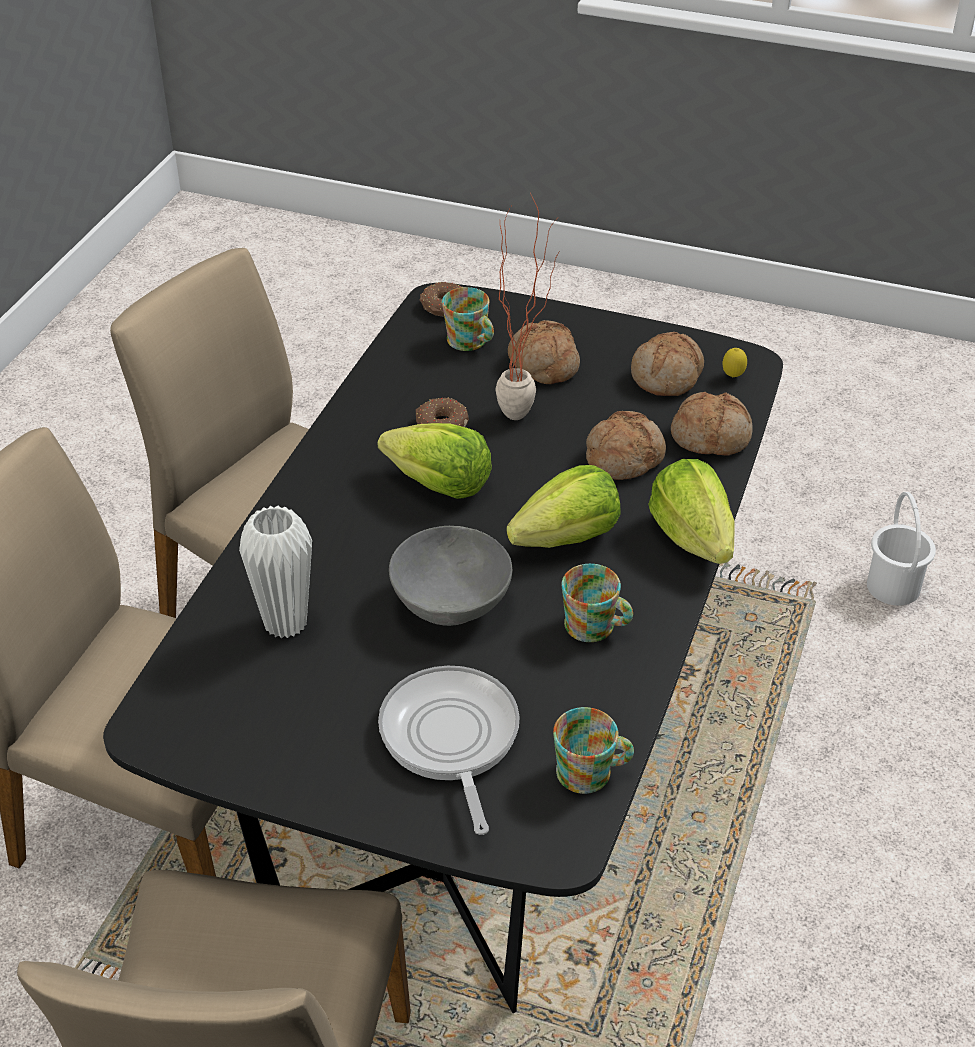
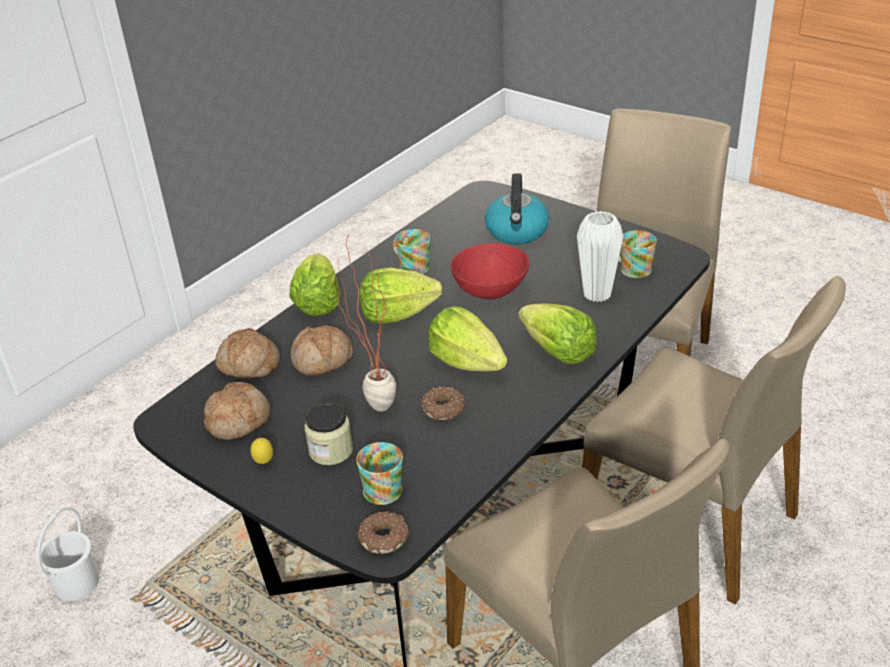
camera: 160 degrees left, 5 degrees down
(325, 518) = (557, 352): none -> lettuce
(450, 739) = (517, 232): frying pan -> kettle
(451, 603) = (490, 290): grey bowl -> red bowl
(542, 364) = (331, 450): bread -> jar
(591, 773) = (452, 211): mug -> mug (631, 269)
(733, 376) = (188, 410): lemon -> lemon (264, 462)

